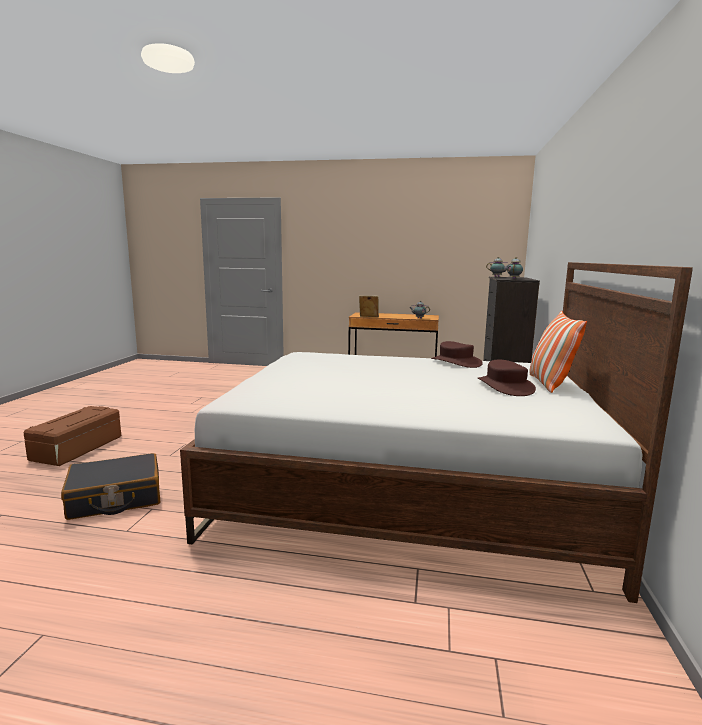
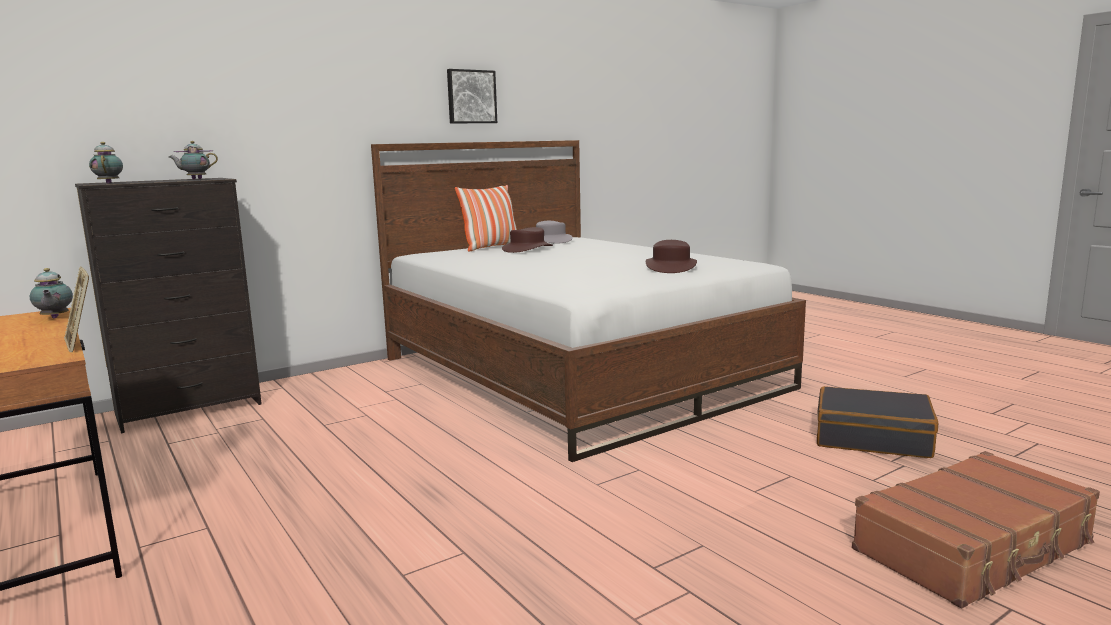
camera: 135 degrees left, 0 degrees up
(78, 448) = (974, 547): brown storage box -> brown suitcase
(455, 362) = (468, 263): brown hat -> brown hat (671, 267)
(567, 409) = (551, 240): none -> grey hat
(626, 205) = (471, 97): none -> picture

